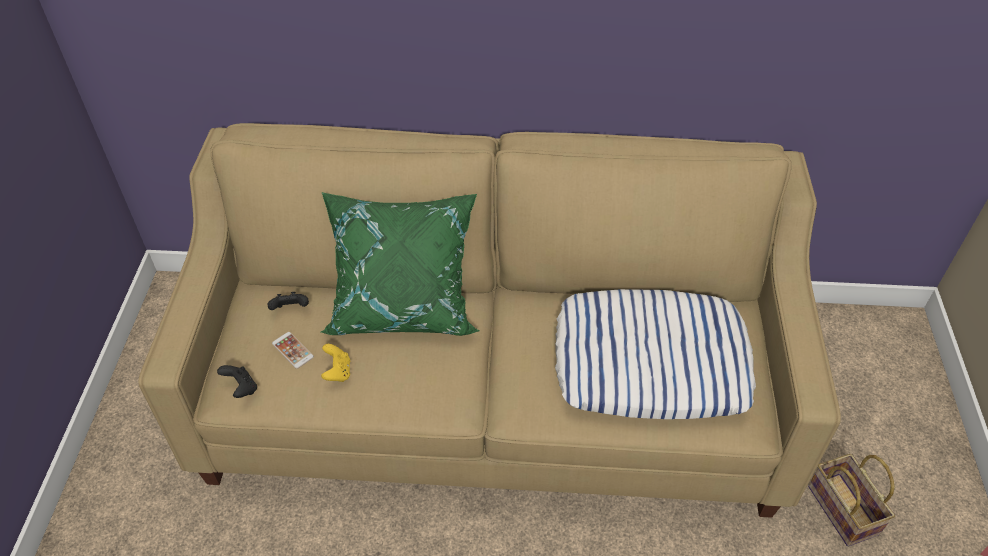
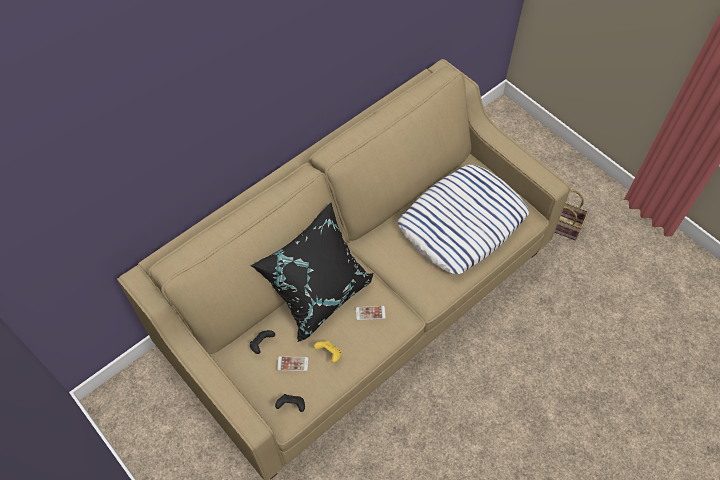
camera: 45 degrees left, 10 degrees up
(404, 306) = (318, 292): green pillow -> black pillow
(429, 368) = (370, 313): none -> phone

